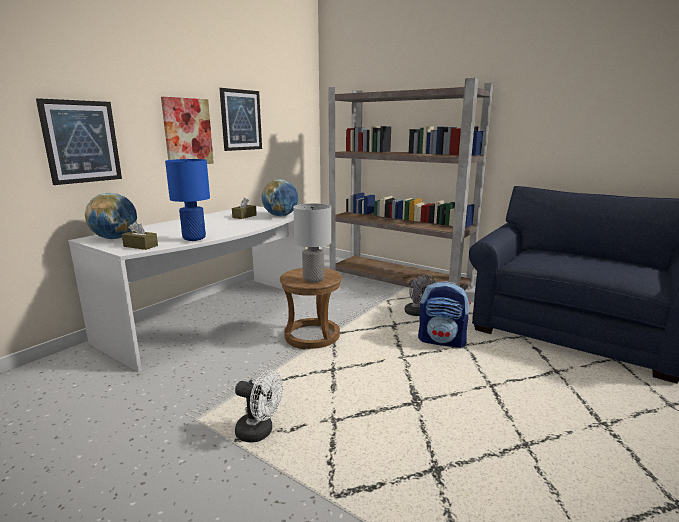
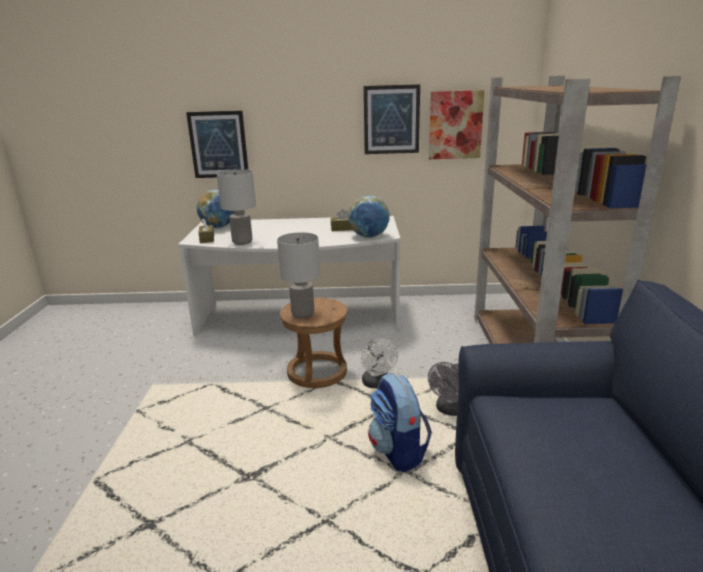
camera: 55 degrees right, 5 degrees up
(187, 132) = (320, 134): picture -> picture (455, 125)
(194, 240) = (242, 243): blue table lamp -> grey table lamp
(260, 432) = (153, 415): white fan -> white fan (377, 384)

